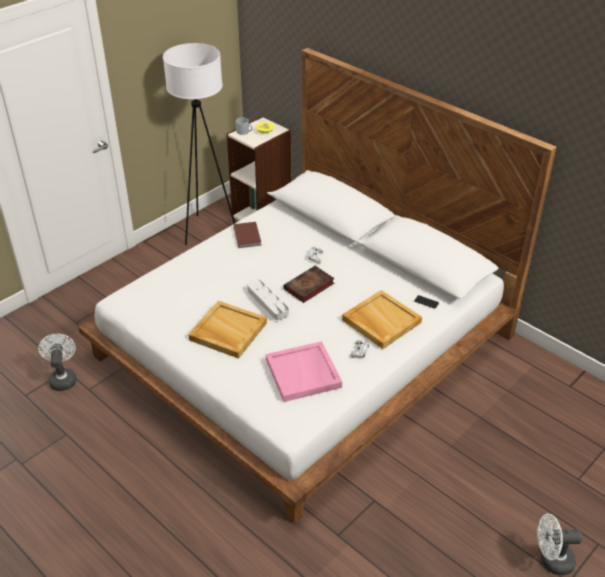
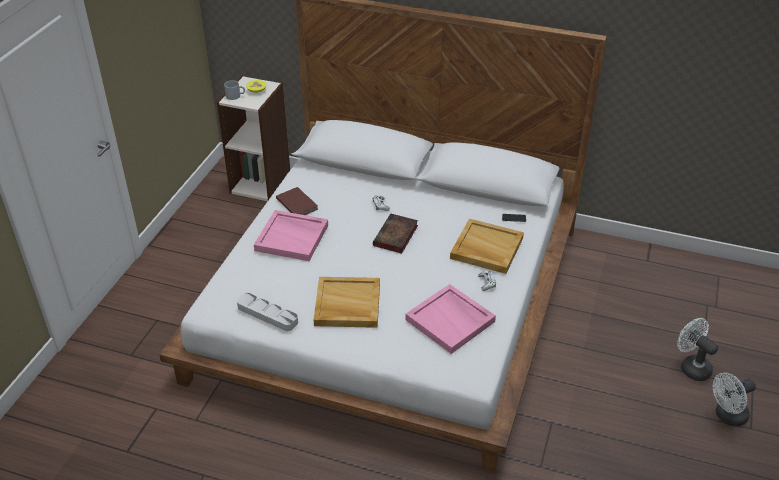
camera: 25 degrees left, 0 degrees up
(63, 378) = (158, 418): white fan -> white fan (691, 367)
(207, 231) = (213, 215): white floor lamp -> none
(223, 262) = (292, 237): none -> pink tray
(267, 302) = (366, 263): grey tray -> grey tray (267, 314)

